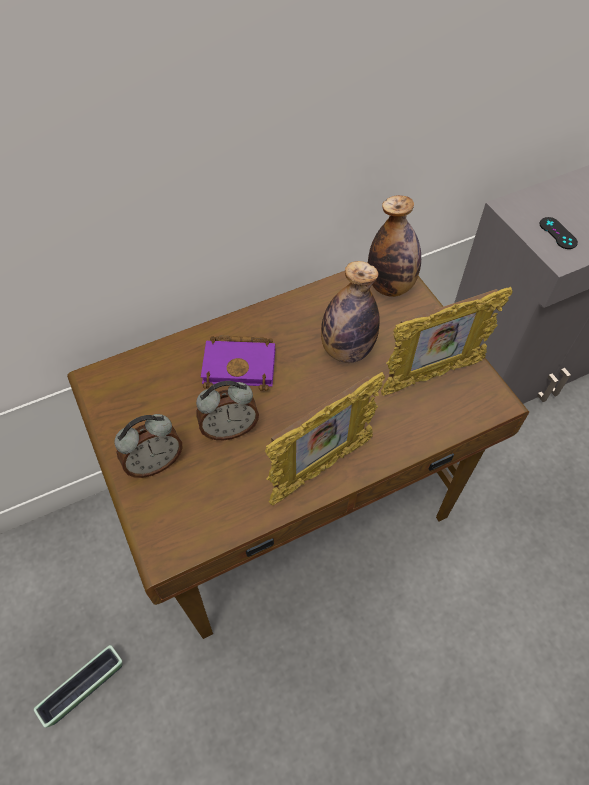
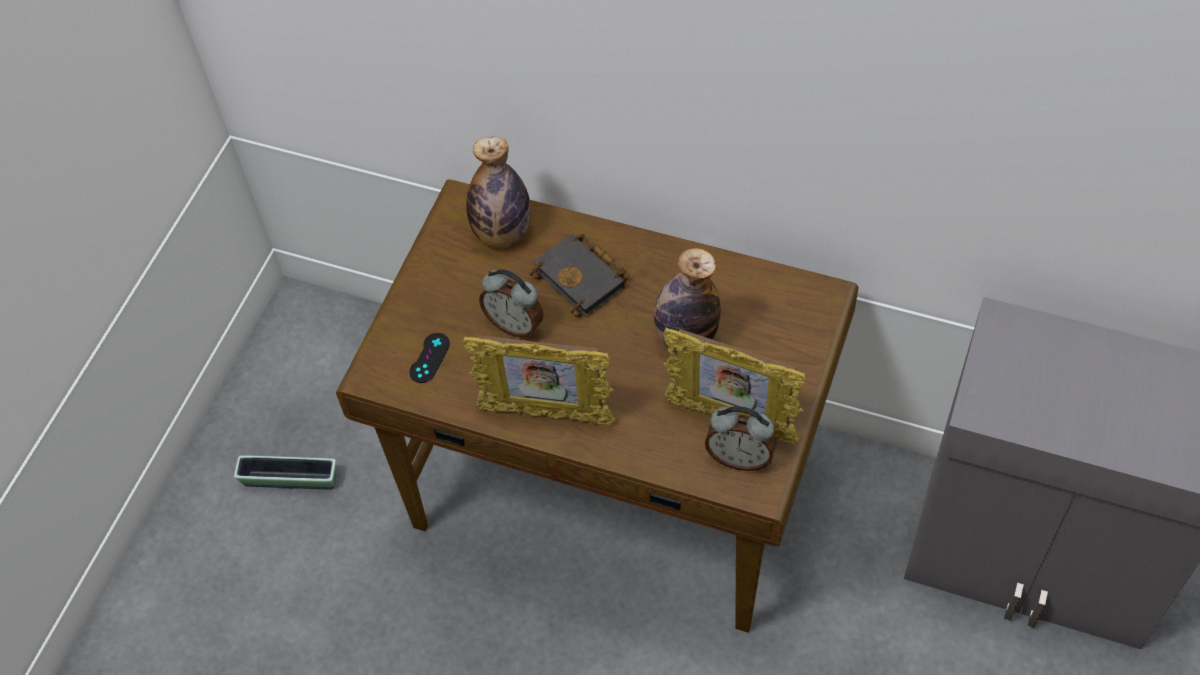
camera: 50 degrees right, 0 degrees up
(155, 462) = (434, 304): alarm clock -> alarm clock (740, 457)
(241, 365) = (584, 279): purple book -> black book
(390, 286) = (801, 311): bottle -> bottle (502, 233)
(558, 233) = (1013, 384): black game controller -> black game controller (429, 358)

